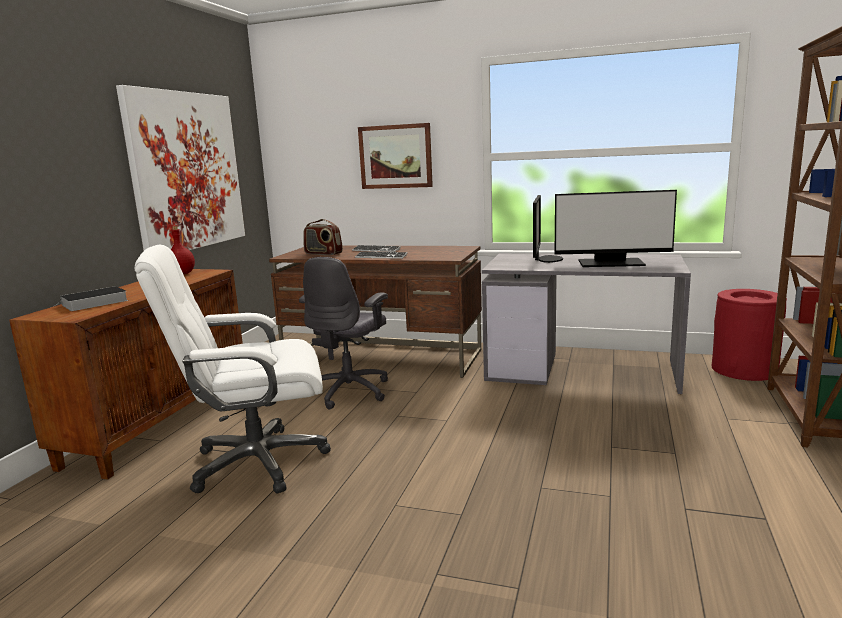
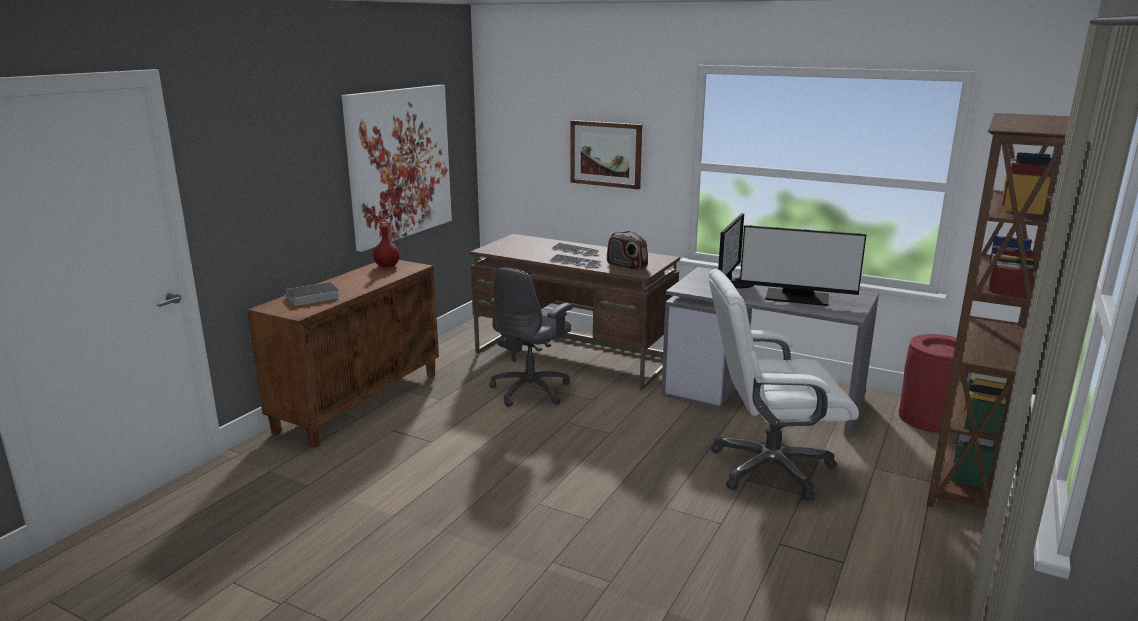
camera: 10 degrees right, 5 degrees up
(256, 462) = (434, 450): white office chair -> white office chair (769, 468)
(323, 253) = (522, 250): radio -> radio (626, 266)

